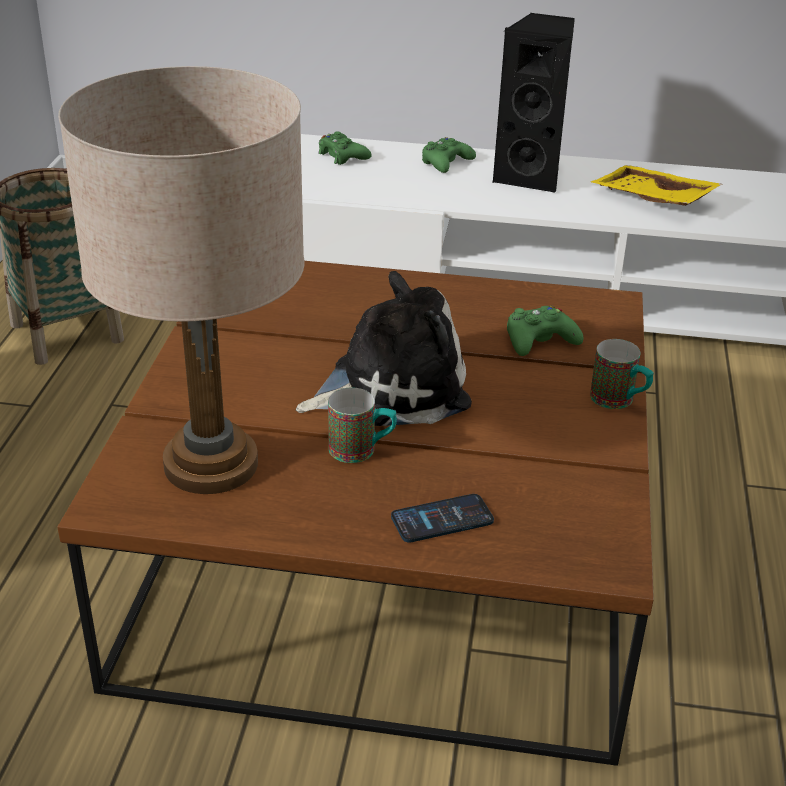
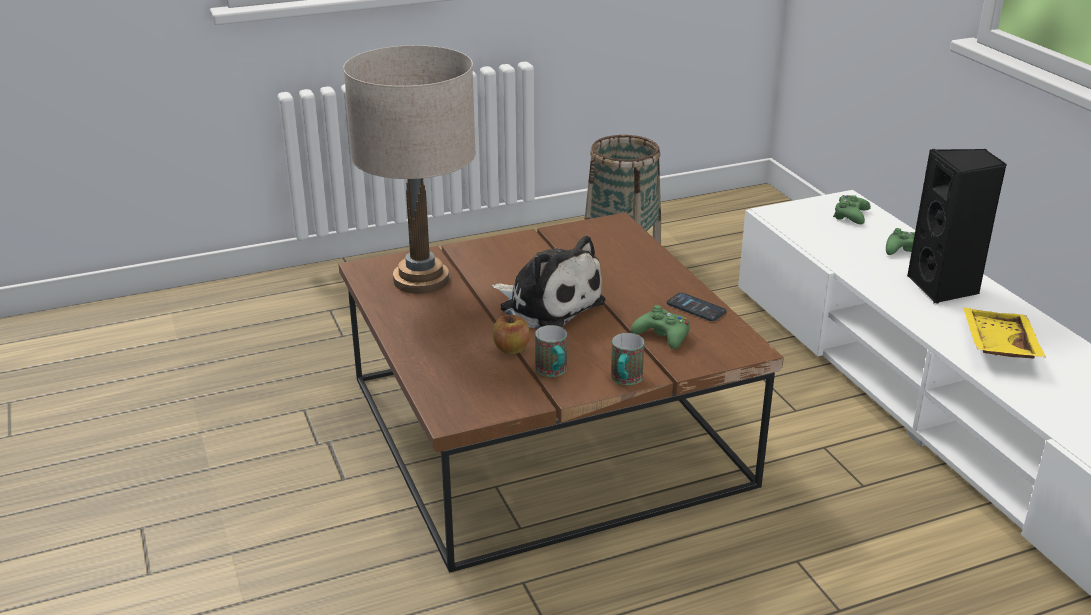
camera: 60 degrees right, 5 degrees down
(362, 451) = (477, 315): mug -> mug (553, 372)
(442, 519) = (439, 355): phone -> phone (696, 308)
(477, 454) = (511, 349): none -> apple

